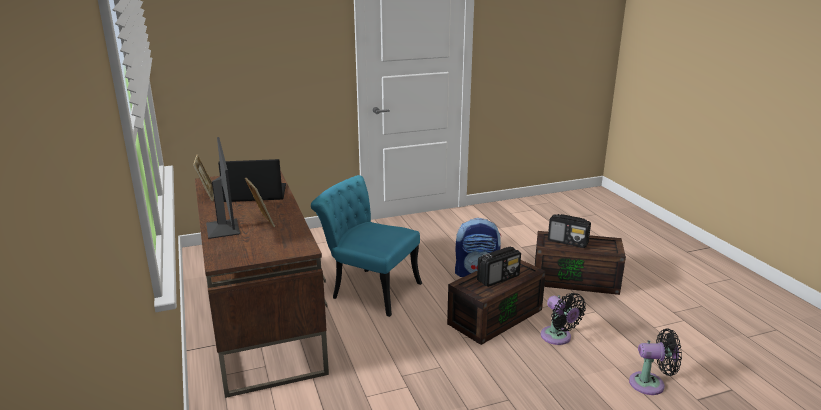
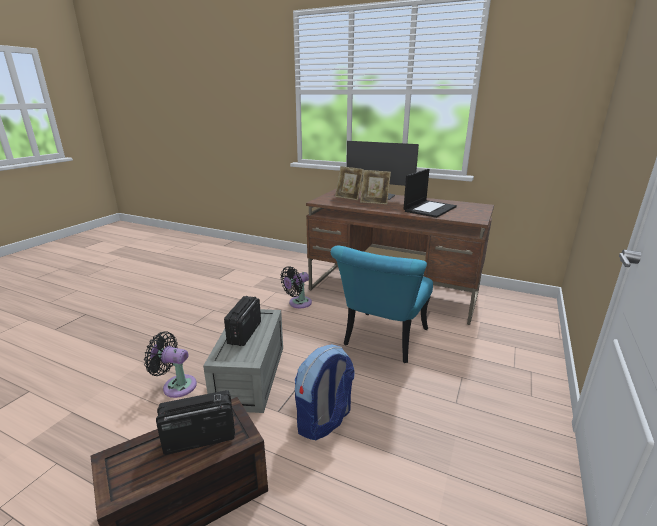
camera: 135 degrees right, 0 degrees up
(207, 195) = (447, 201): picture frame -> picture frame (348, 197)
(368, 289) = (382, 341): turquoise chair -> turquoise chair turned 135 degrees clockwise
(495, 315) = (251, 376): brown storage box -> grey storage box
(651, 384) = (75, 384): black fan -> black fan (298, 303)

